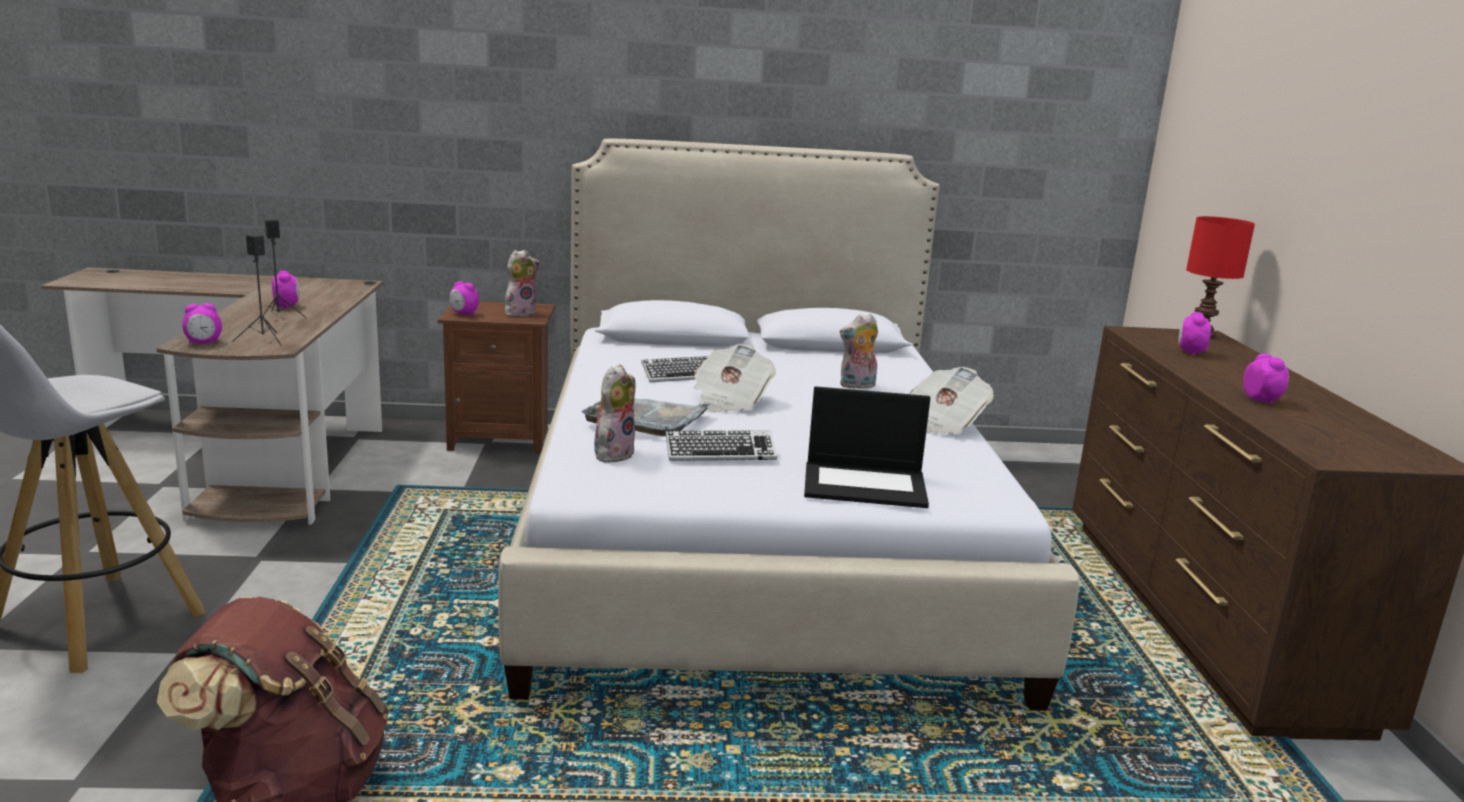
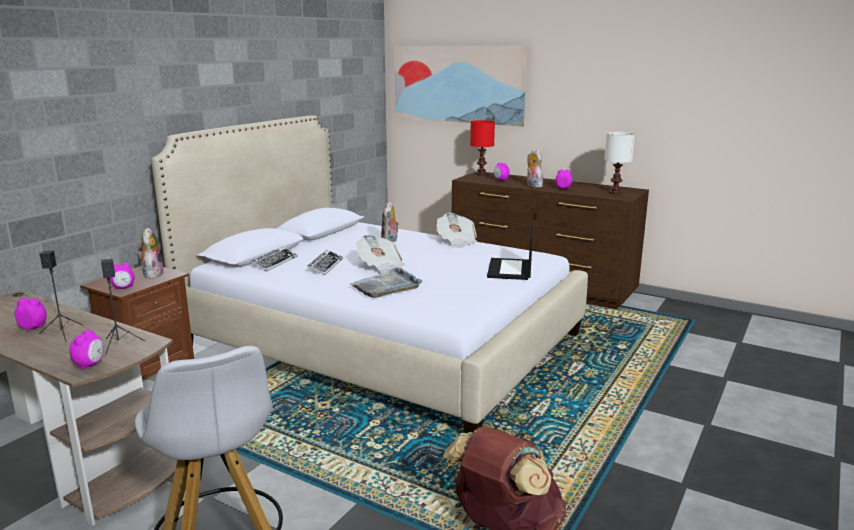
camera: 55 degrees left, 0 degrees up
(613, 453) = (424, 302): plush toy -> plush toy (533, 186)
(720, 453) = (450, 283): keyboard -> keyboard (275, 262)
(866, 485) = (510, 269): laptop -> laptop turned 150 degrees clockwise
(1238, 138) = (457, 84): none -> picture
(1355, 446) = (615, 192): none -> white table lamp

